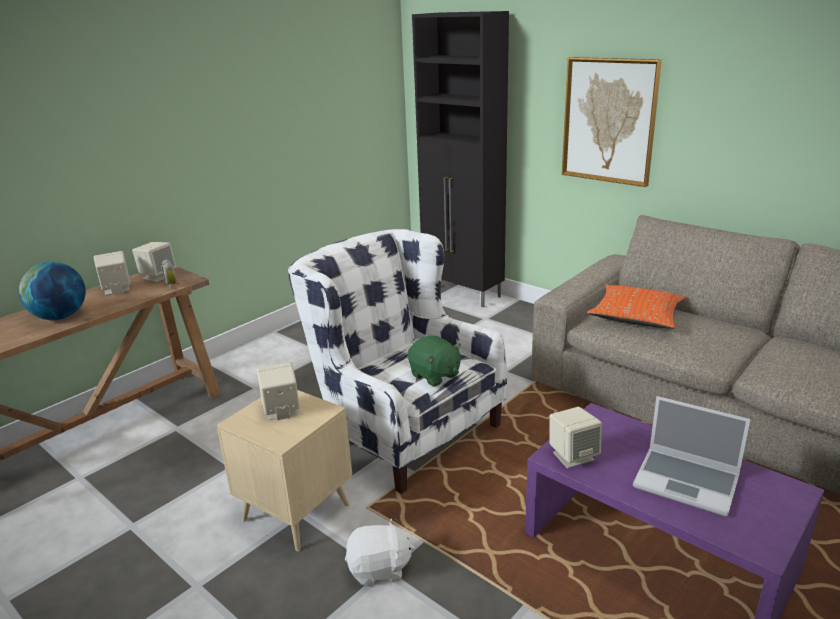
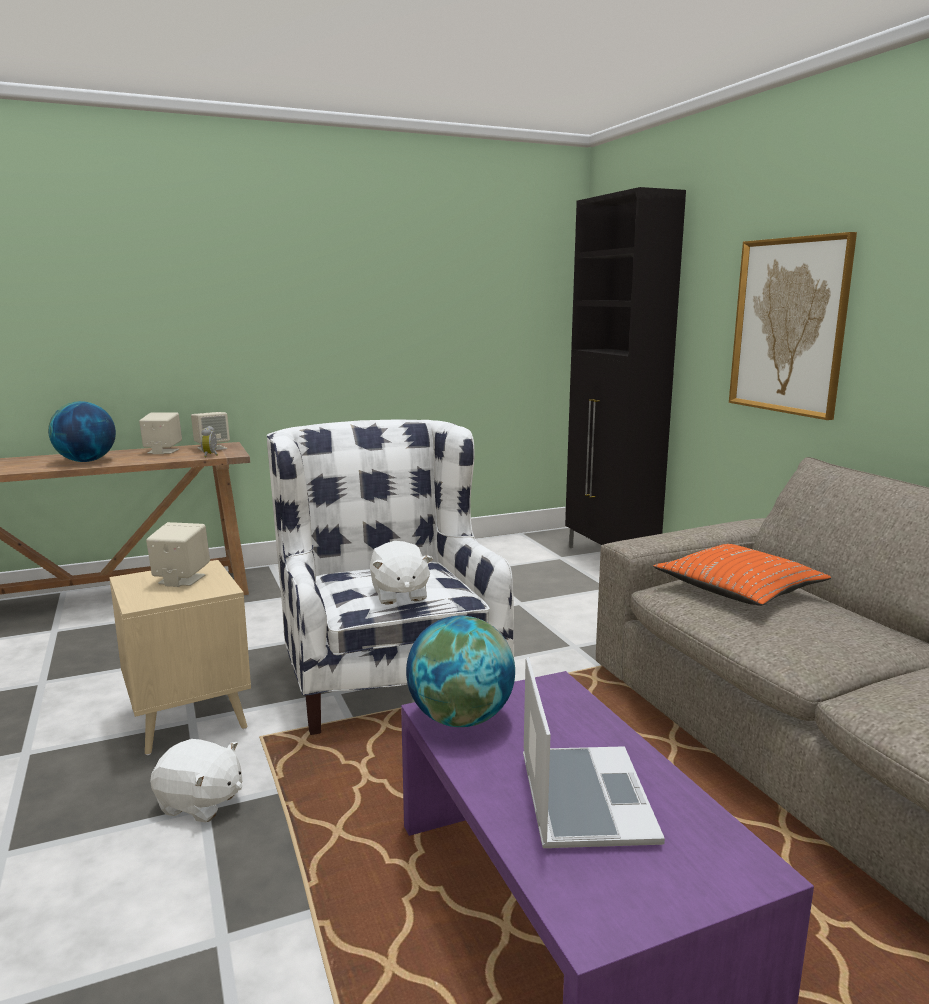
camera: 25 degrees right, 10 degrees down
(434, 375) = (399, 595): green plush toy -> white plush toy
(573, 456) = (461, 719): beige speaker -> globe
(687, 482) = (583, 797): laptop -> laptop turned 150 degrees counterclockwise

